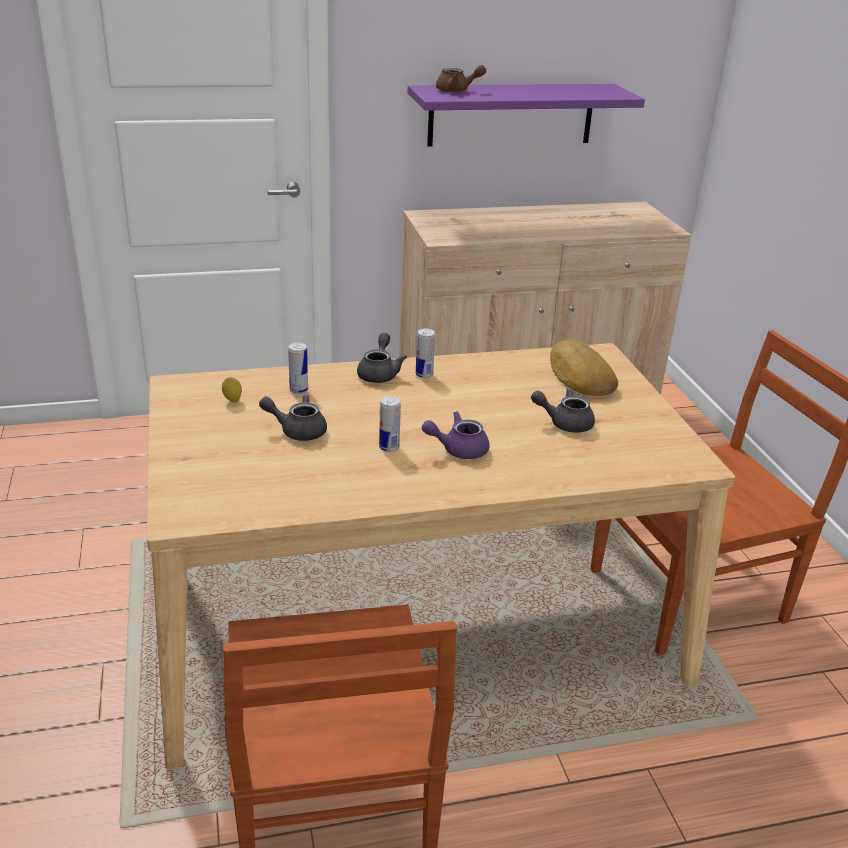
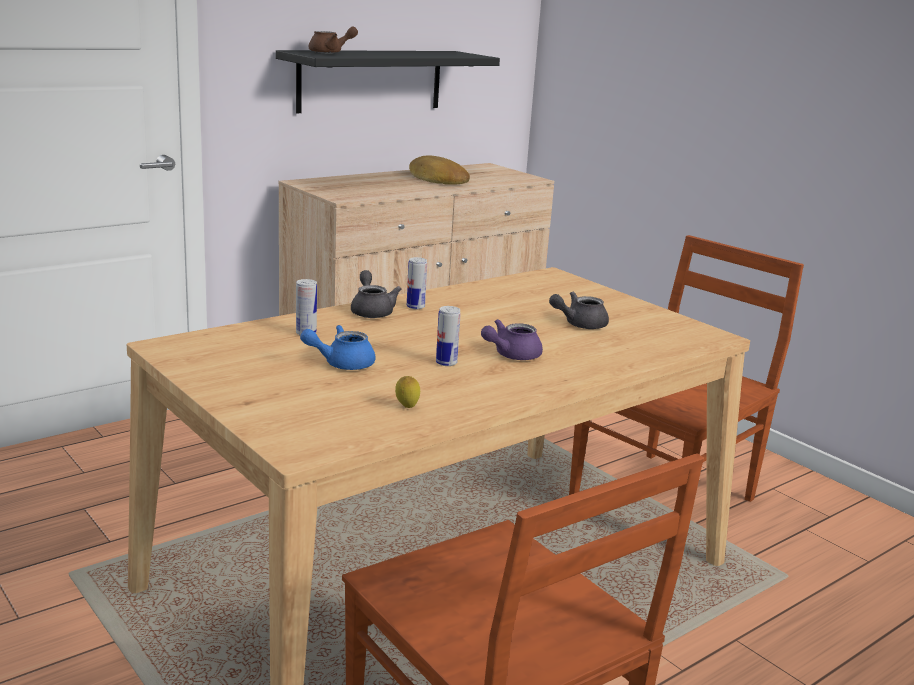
camera: 25 degrees left, 10 degrees down
(232, 401) = (245, 350): lemon -> lemon (407, 407)
(297, 430) = (341, 363): grey teapot -> blue teapot
(511, 114) = (370, 80): purple shelf -> black shelf
(579, 376) = (553, 292): bread -> bread (437, 179)

